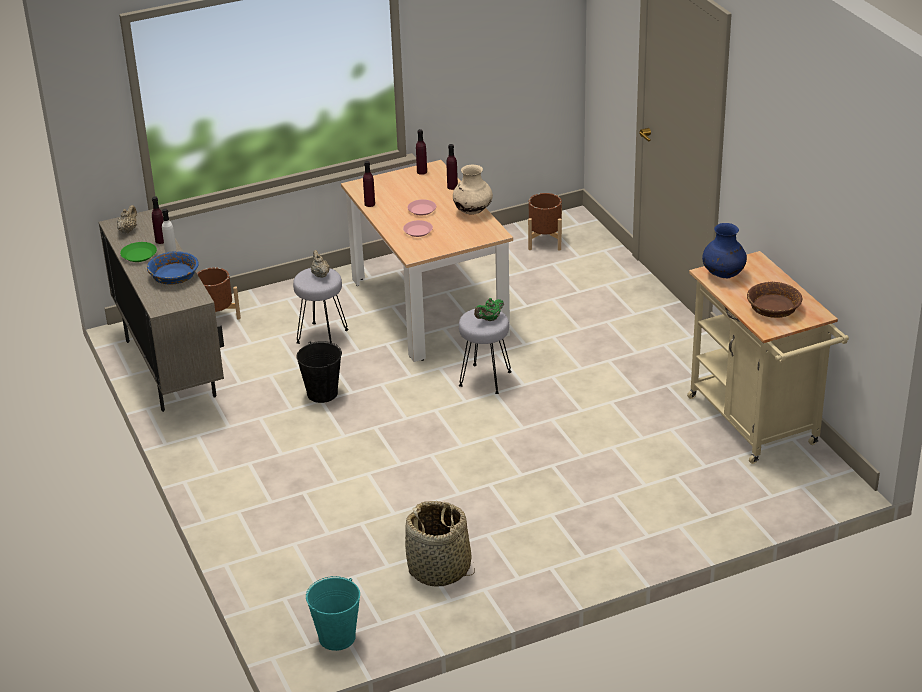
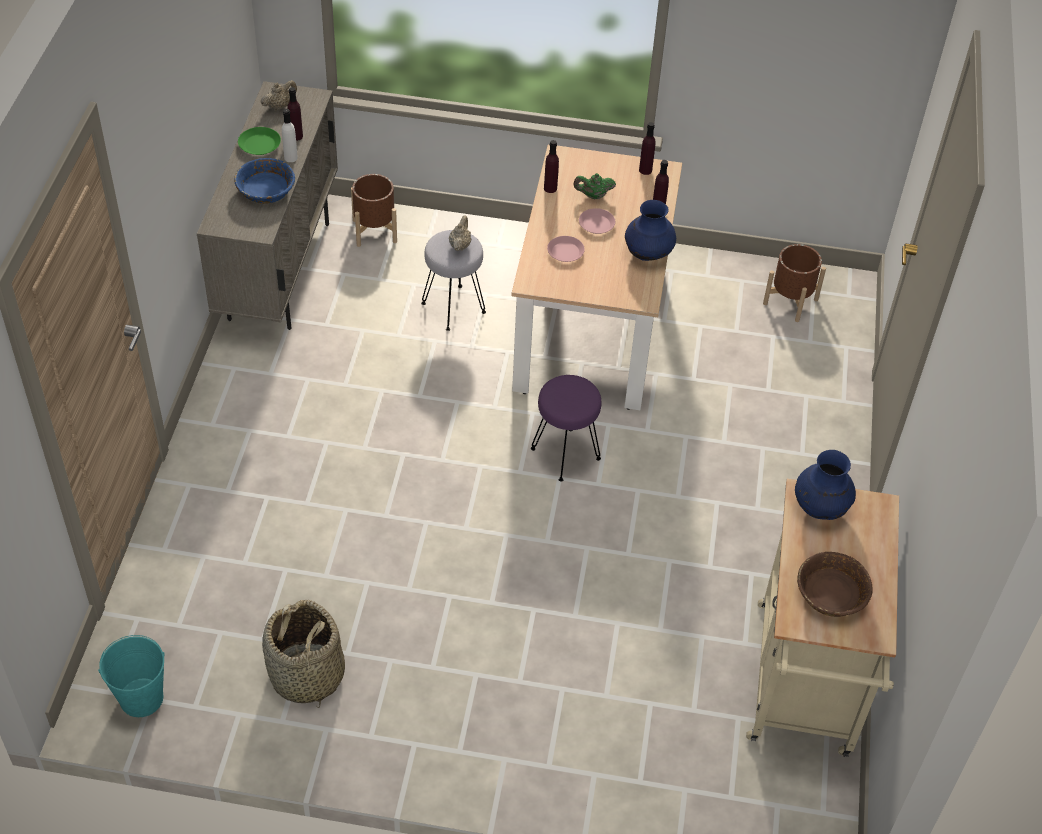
camera: 30 degrees right, 15 degrees up
(322, 393) = (390, 381): black bucket -> none
(473, 211) = (648, 254): beige vase -> blue vase
(485, 379) = (564, 454): grey stool -> purple stool
(489, 319) = (576, 399): green teapot -> green teapot (593, 196)

